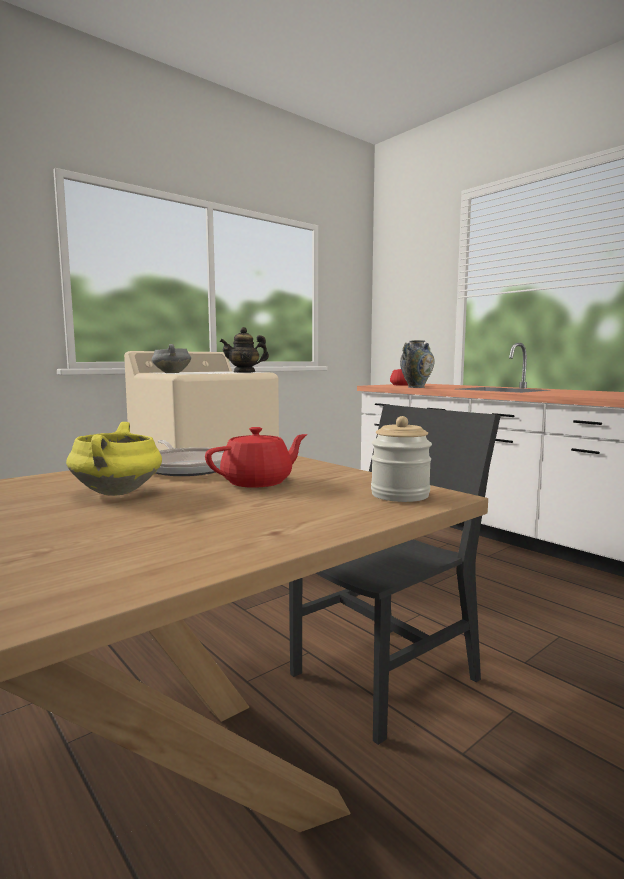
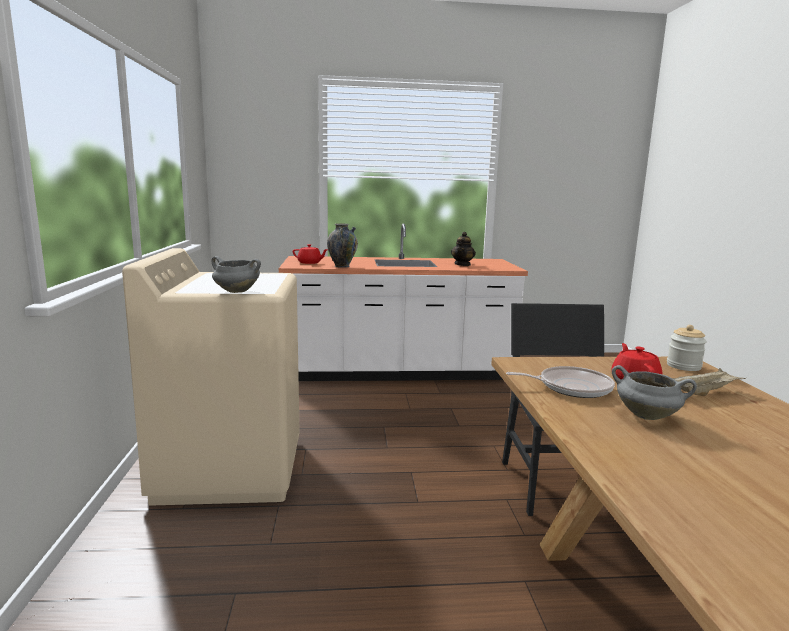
camera: 55 degrees left, 5 degrees up
(118, 493) = (647, 416): yellow cooking pot -> grey cooking pot
(244, 372) = (272, 276): teapot -> teapot (462, 264)
(270, 508) = (704, 392): none -> beige tray

